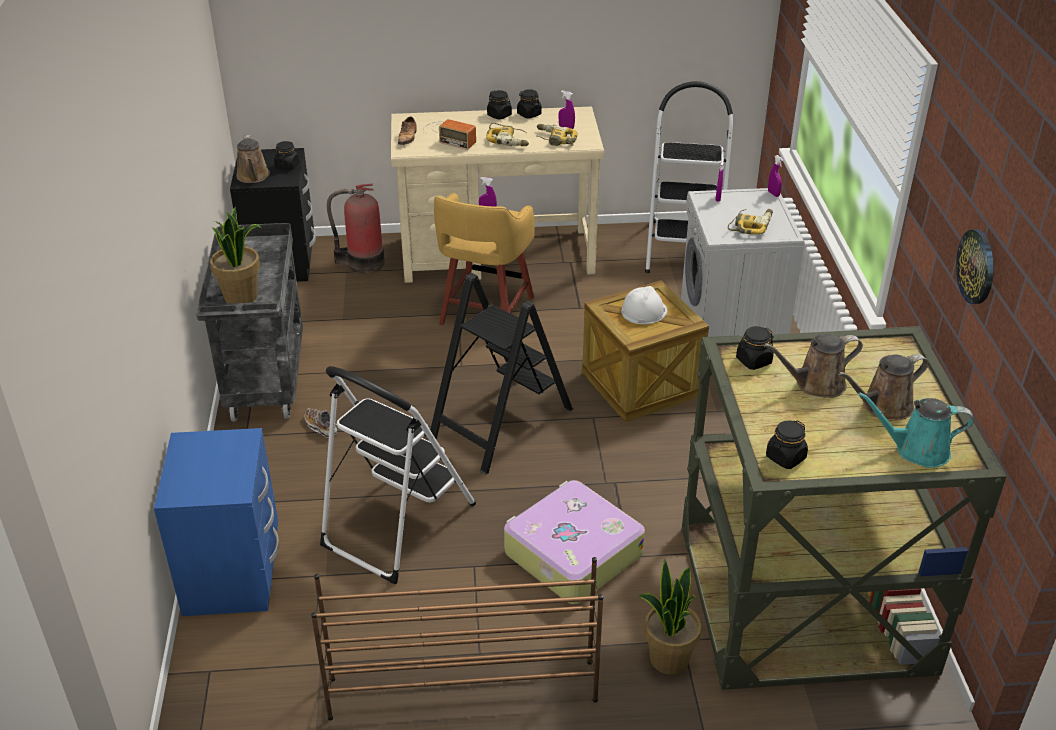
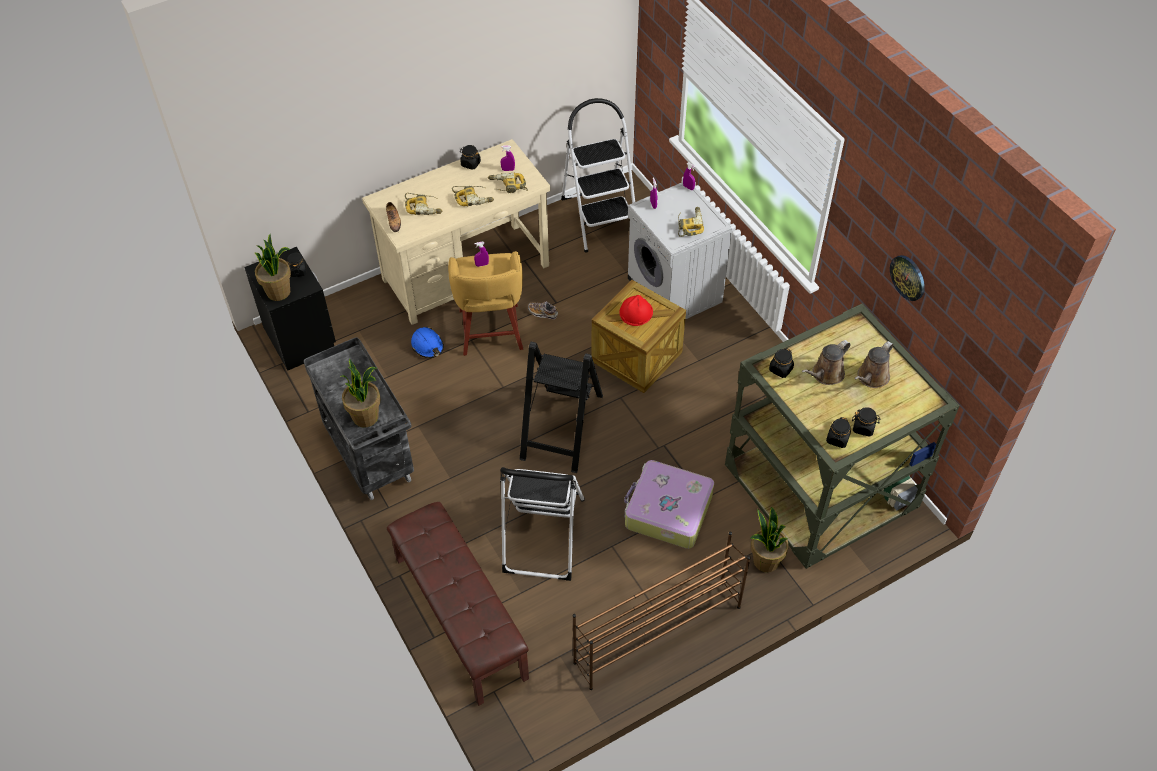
camera: 25 degrees left, 15 degrees up
(234, 573) = (459, 617): blue nightstand -> brown bench
(253, 177) = (279, 292): brown watering can -> potted plant
(321, 427) = (437, 478): shoe -> shoe (543, 313)
(363, 263) = (366, 317): fire extinguisher -> none
(407, 305) = (427, 346): none -> blue hard hat
(448, 135) = (424, 207): radio -> power drill
(499, 115) = (448, 172): black jar -> black jar (863, 428)
(643, 311) = (636, 312): white hard hat -> red hard hat
(916, 450) = (904, 404): turquoise watering can -> none

